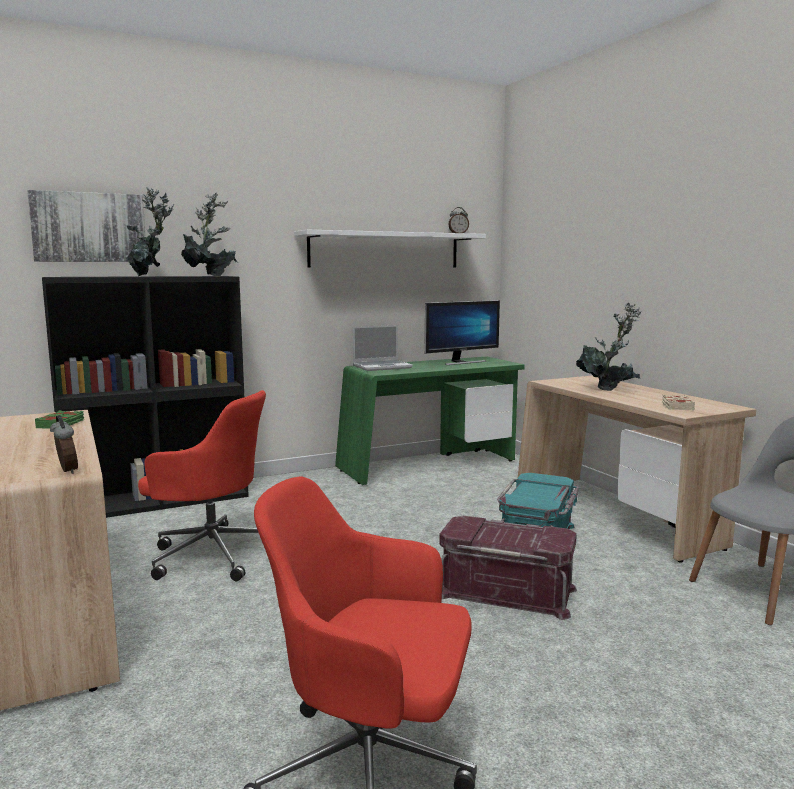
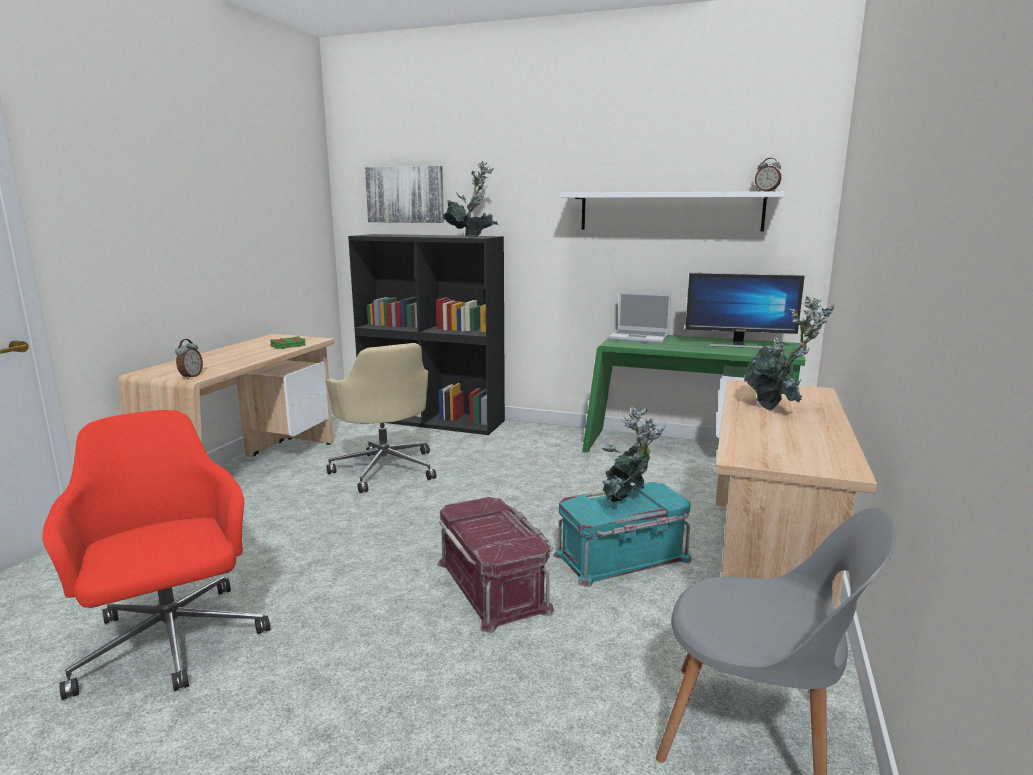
camera: 45 degrees right, 5 degrees up
(149, 276) = (428, 236): potted plant -> potted plant (626, 503)
(212, 554) = (385, 469): red office chair -> beige office chair
(677, 406) = (768, 448): beige book -> none

